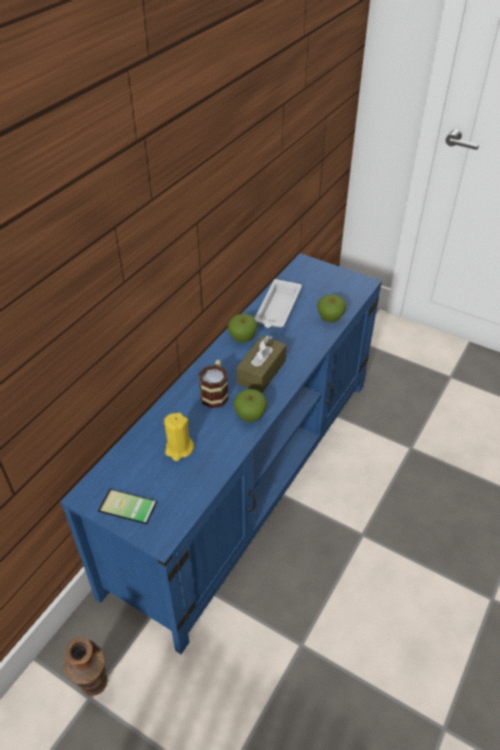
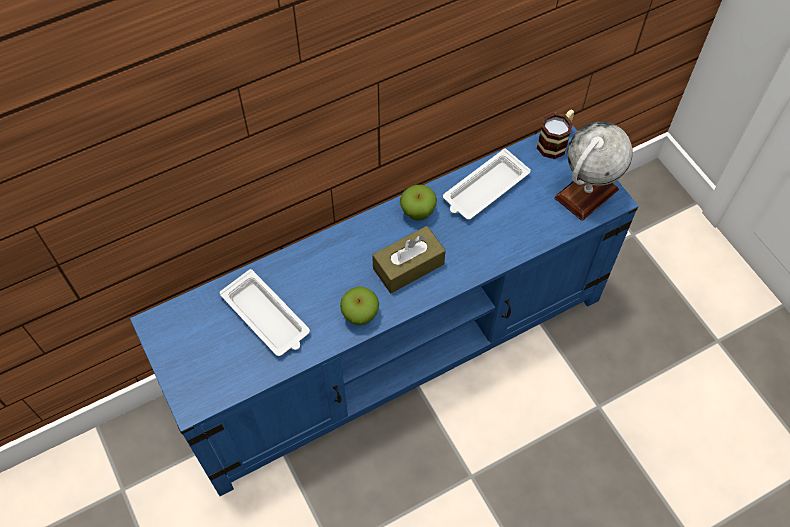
camera: 30 degrees right, 15 degrees up
(97, 691) = (131, 487): vase -> none
(126, 509) = (180, 358): phone -> none
(179, 449) = (267, 317): yellow candle -> white tray
(215, 393) = (344, 269): mug -> mug (555, 142)
(330, 319) = (534, 232): apple -> none
(345, 286) = (586, 194): none -> globe

